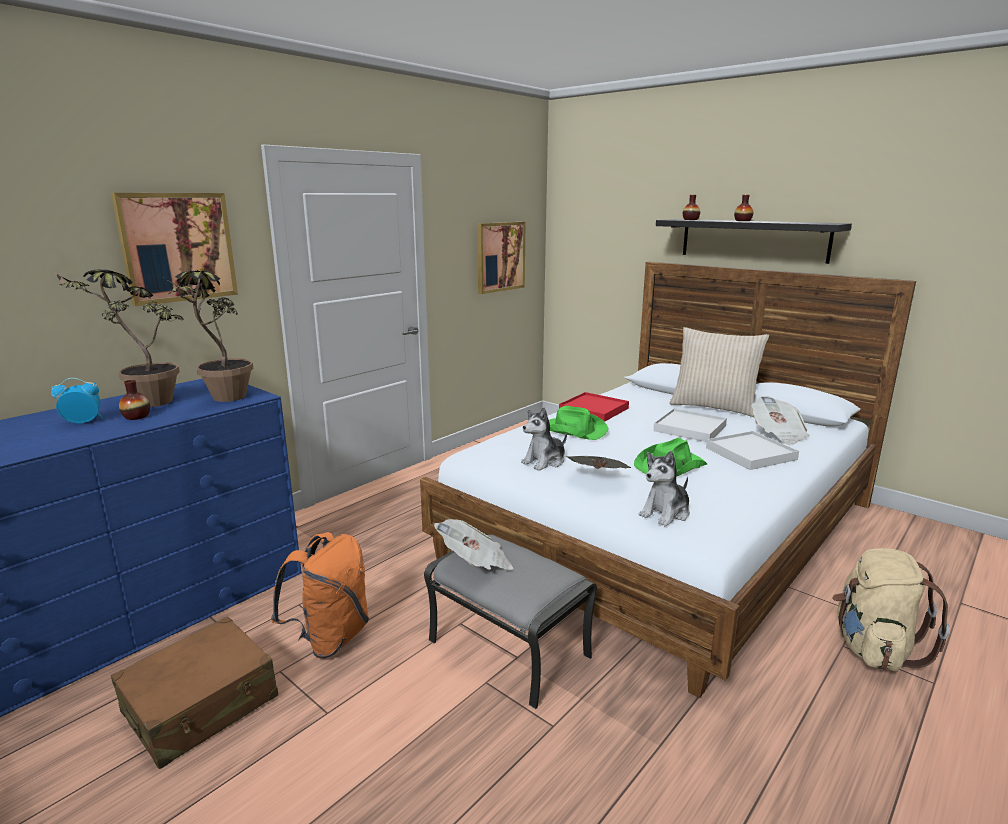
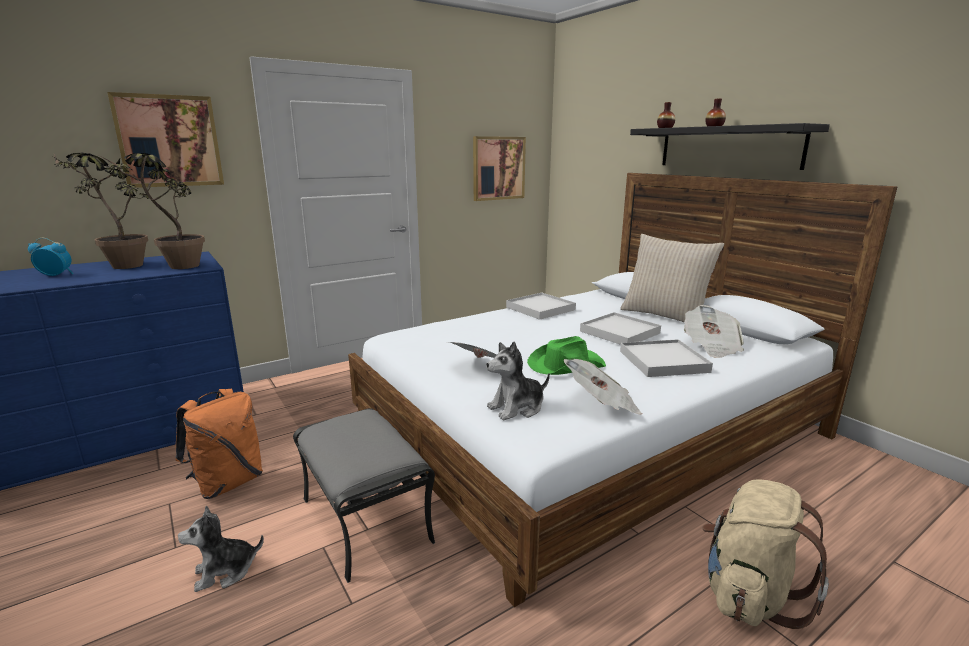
camera: 15 degrees right, 0 degrees up
(136, 417) = (97, 274): vase -> none
(201, 705) = (92, 520): brown suitcase -> none
(475, 563) = (330, 432): newspaper -> newspaper (602, 404)
(544, 461) = (448, 348): plush toy -> plush toy (225, 571)
(573, 430) = (501, 323): green hat -> none
(593, 410) = (540, 308): red tray -> white tray

